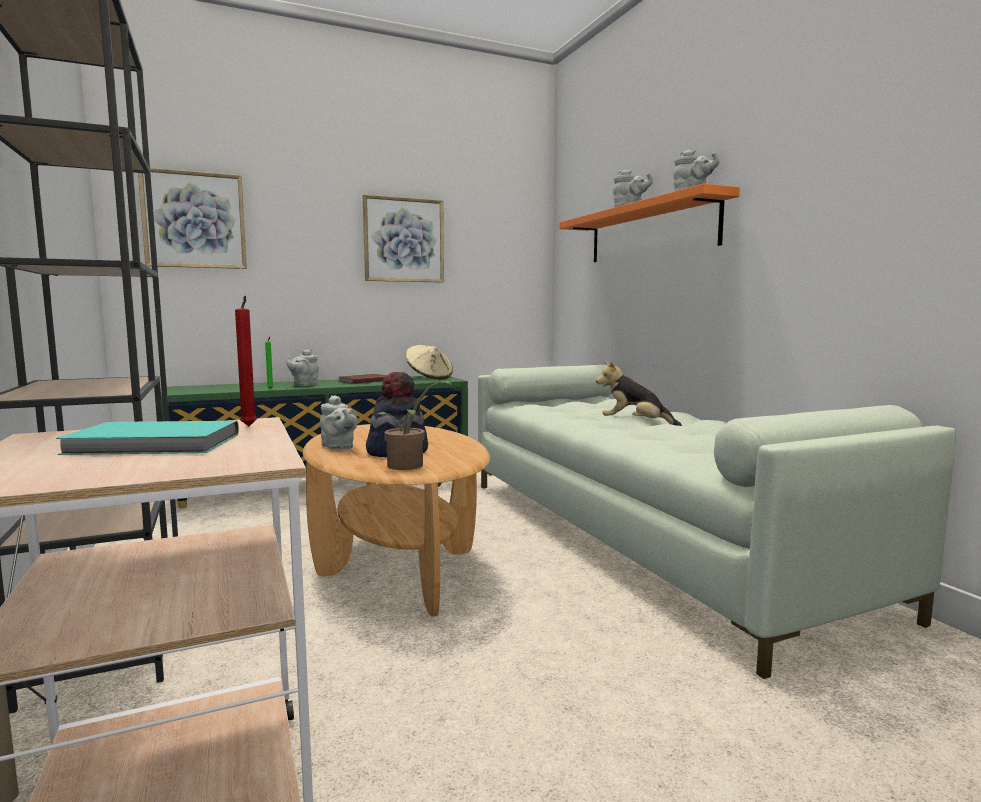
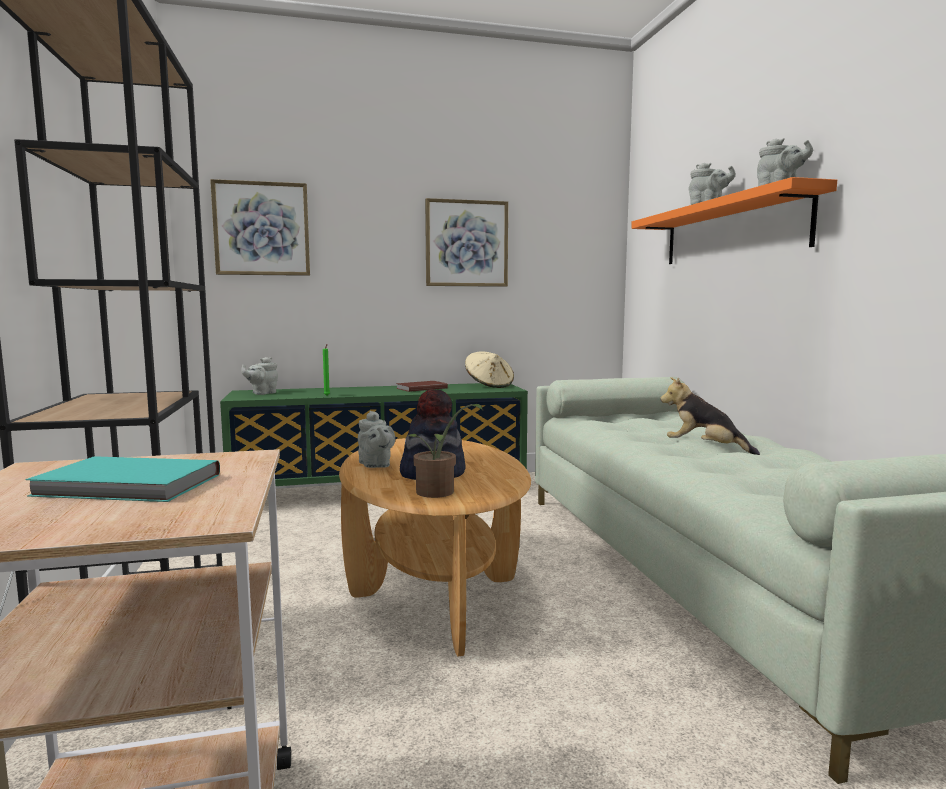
camera: 10 degrees right, 0 degrees up
(249, 426) = (239, 463): red candle -> none
(304, 385) = (361, 392): grey teapot -> grey teapot (262, 393)

